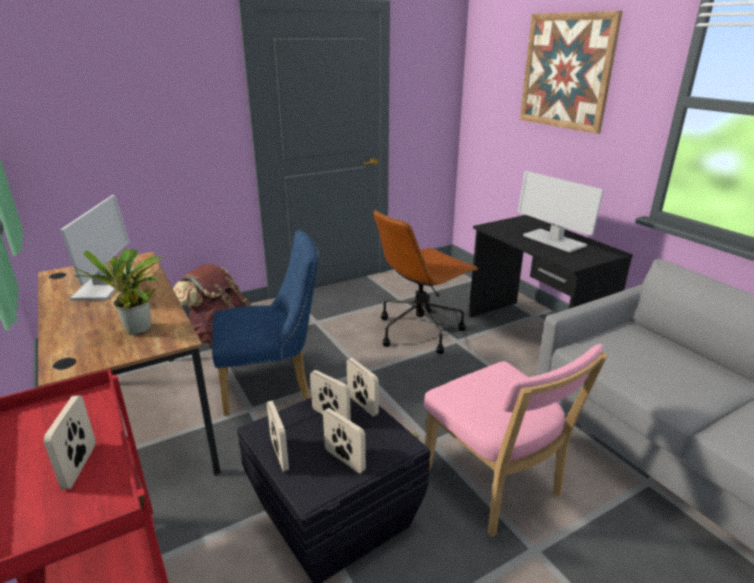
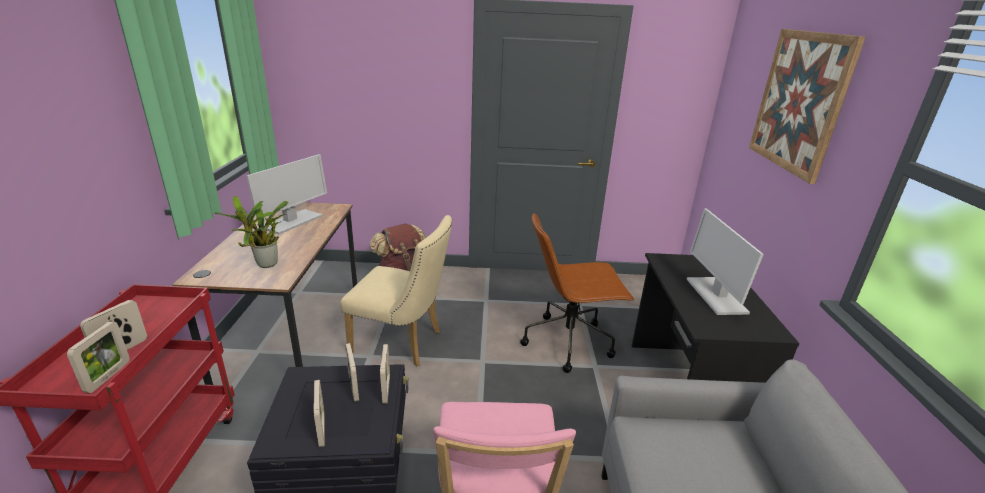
camera: 30 degrees right, 0 degrees up
(273, 386) = (403, 343): blue chair -> beige chair
(279, 455) = (287, 402): picture frame -> picture frame (108, 376)

